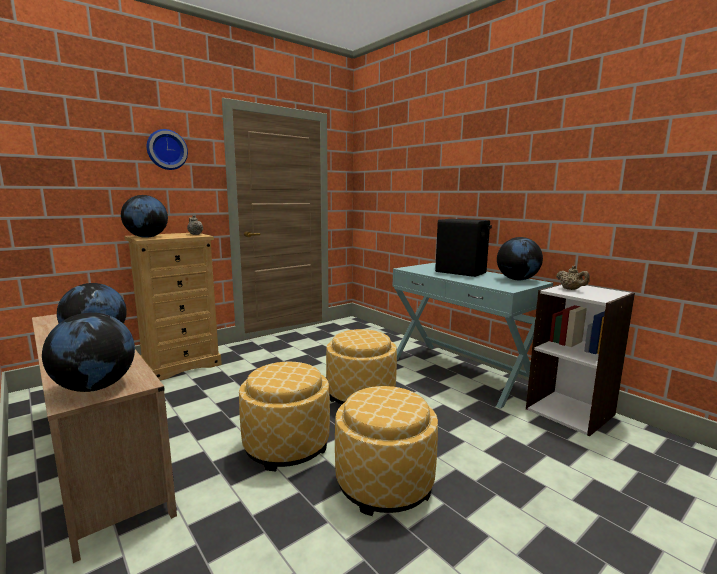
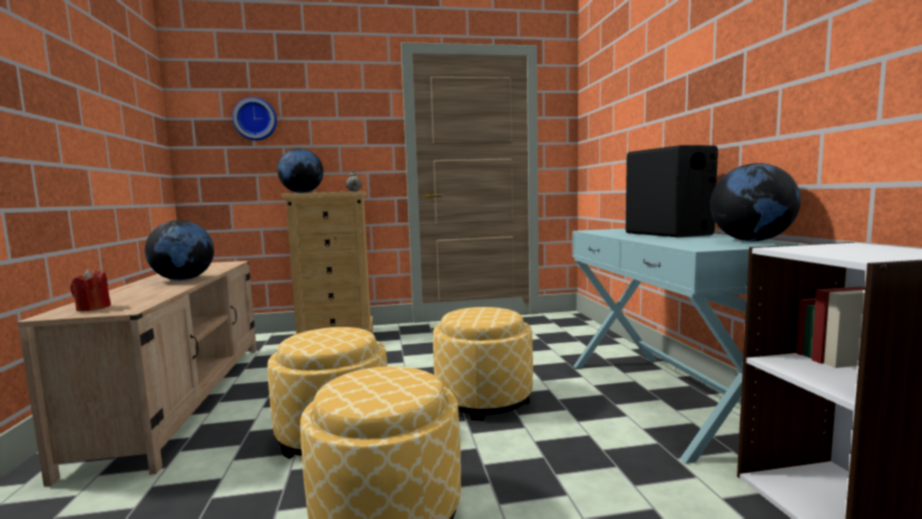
camera: 30 degrees right, 5 degrees down
(96, 387) = (93, 308): globe -> red candle
(166, 150) = (339, 104): wall clock -> wall clock (255, 119)
(571, 289) = (827, 248): beige teapot -> none

